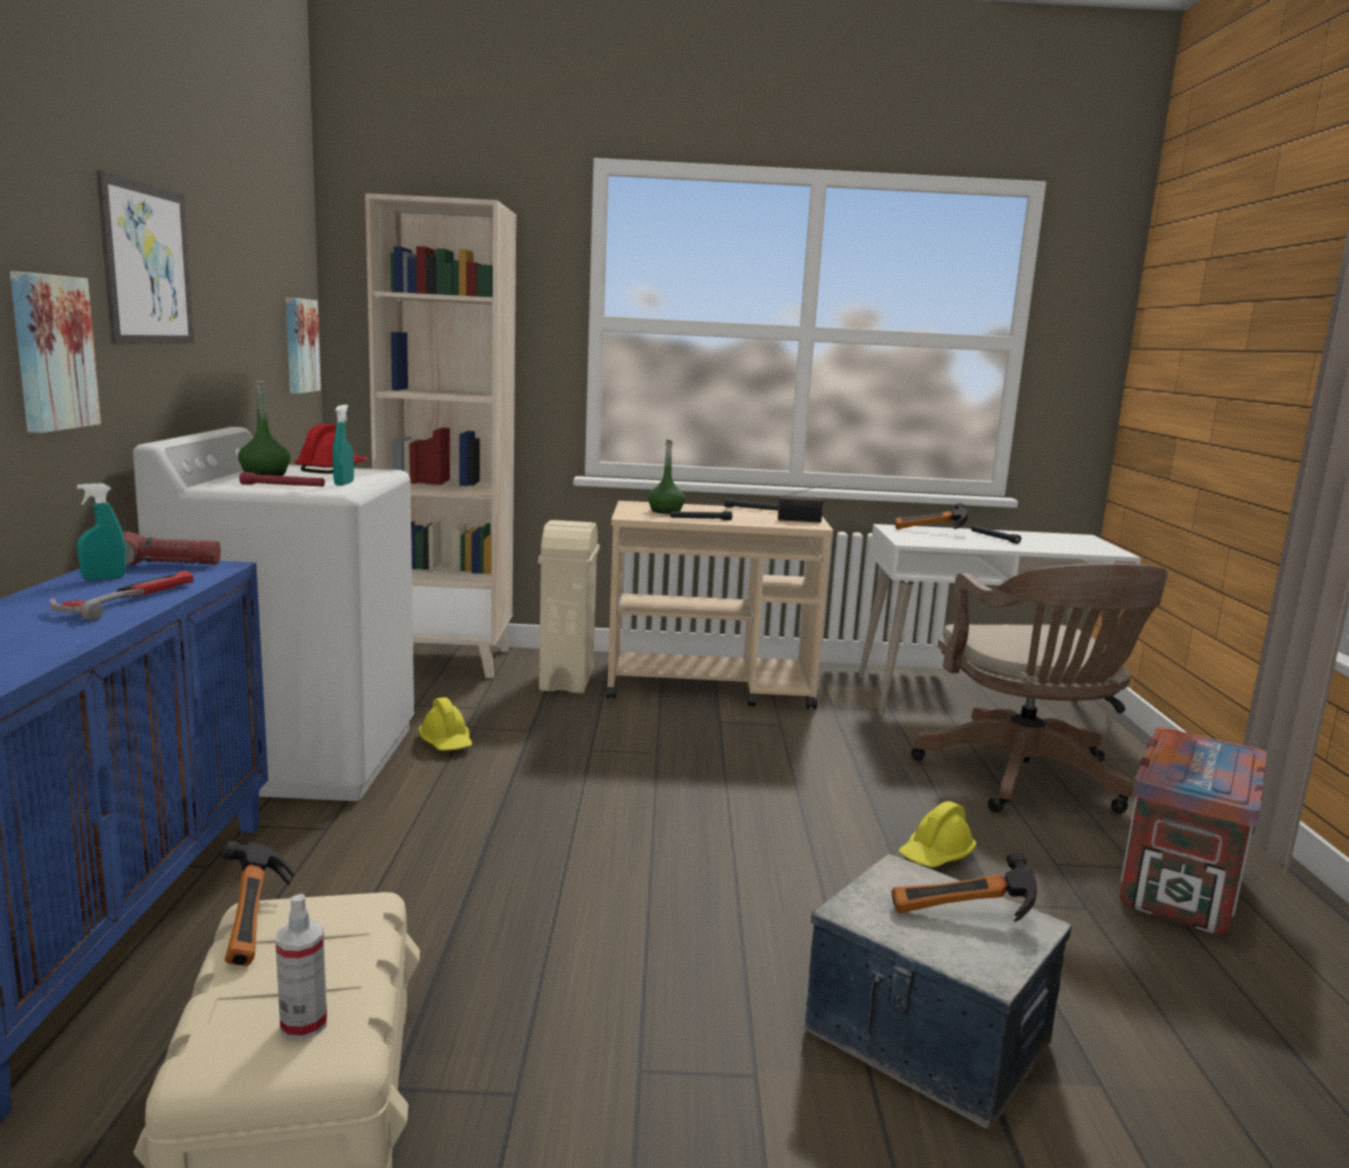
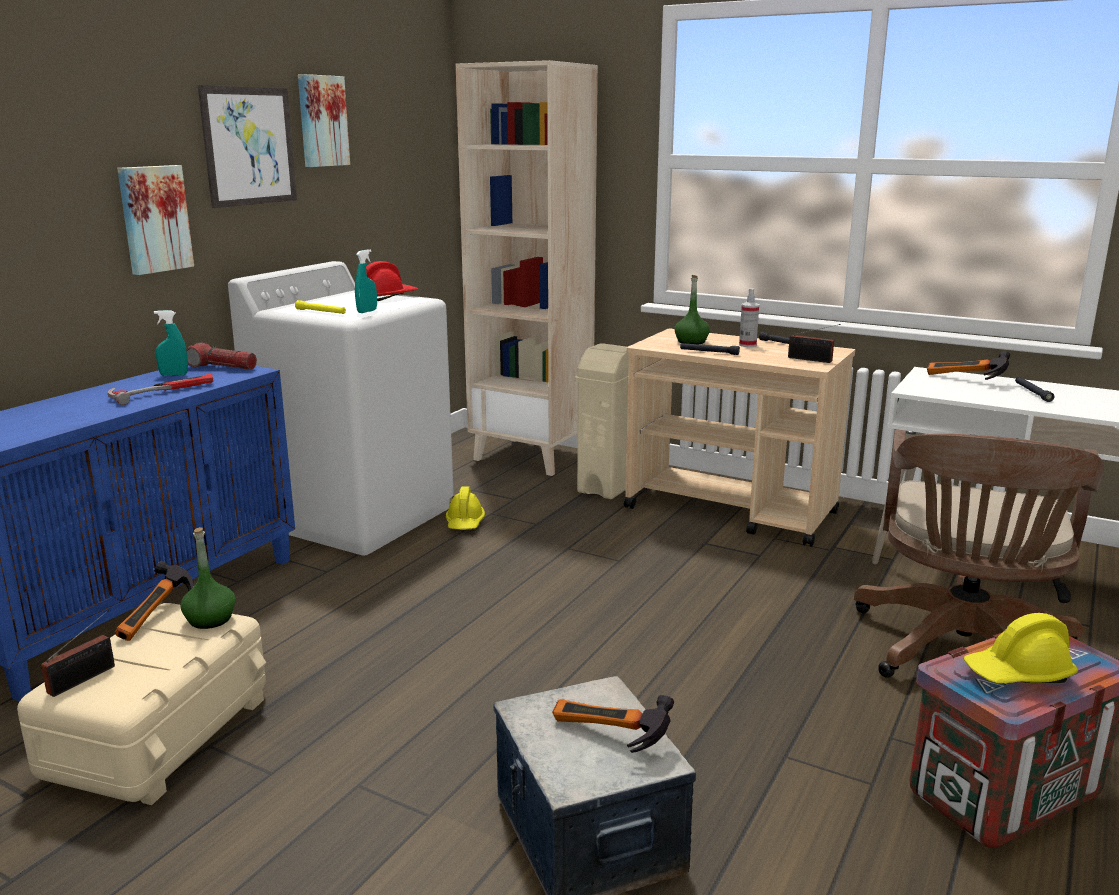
camera: 30 degrees right, 5 degrees up
(240, 1035) = (86, 678): none -> radio
(265, 475) = (330, 301): green bottle -> green bottle (210, 619)
(283, 486) = (321, 312): red flashlight -> yellow flashlight
(299, 345) = (426, 189): picture -> picture (321, 121)
(304, 1024) = (119, 682): spray bottle -> spray bottle (747, 345)
(936, 855) = (774, 699): yellow hard hat -> yellow hard hat (1018, 673)

